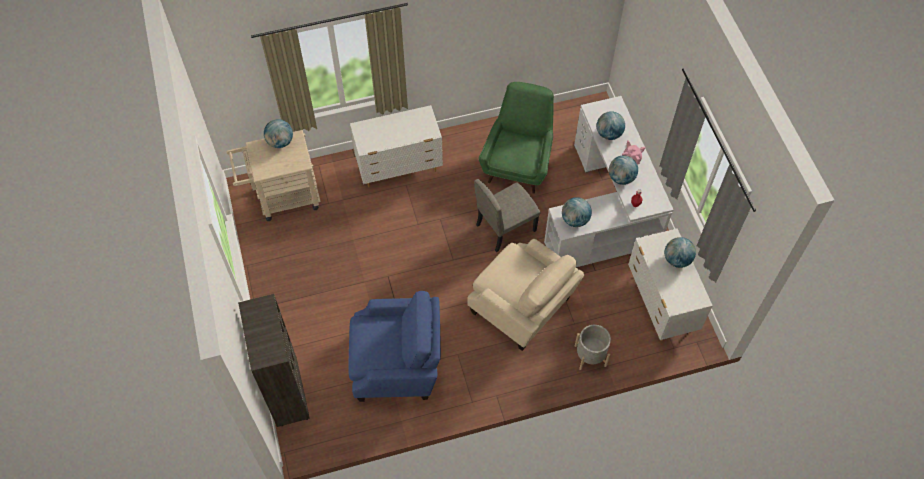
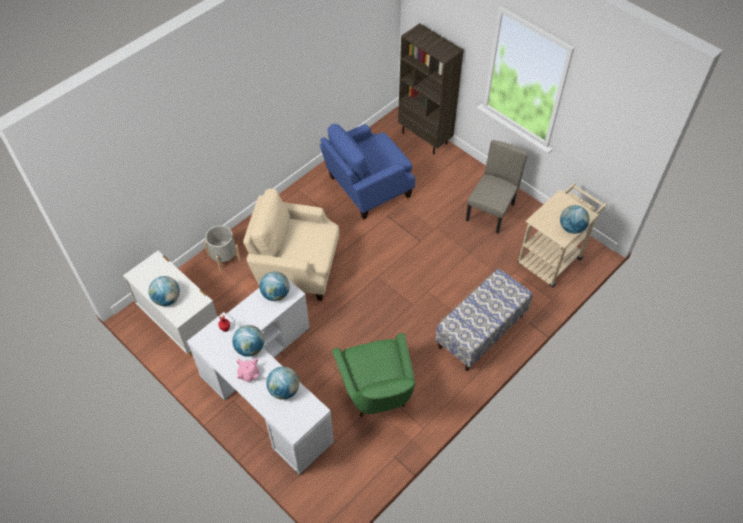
camera: 150 degrees right, 5 degrees down
(400, 168) = (481, 332): white dresser -> bench
(505, 227) = (351, 325): beige chair -> beige chair (490, 212)

